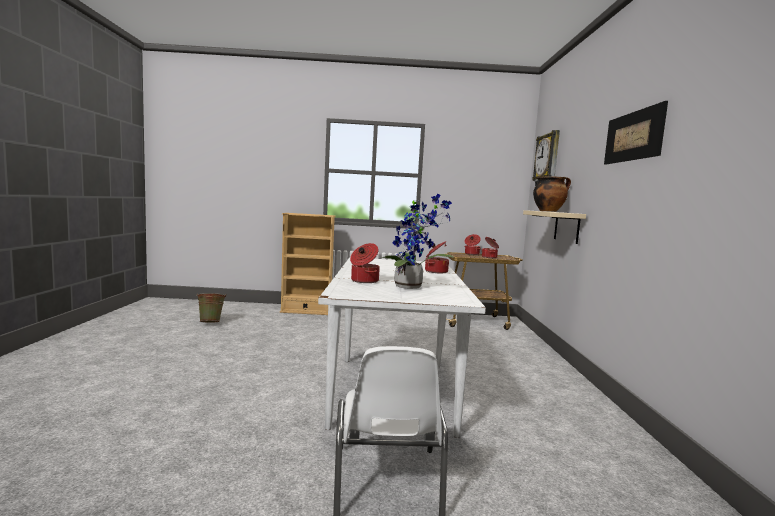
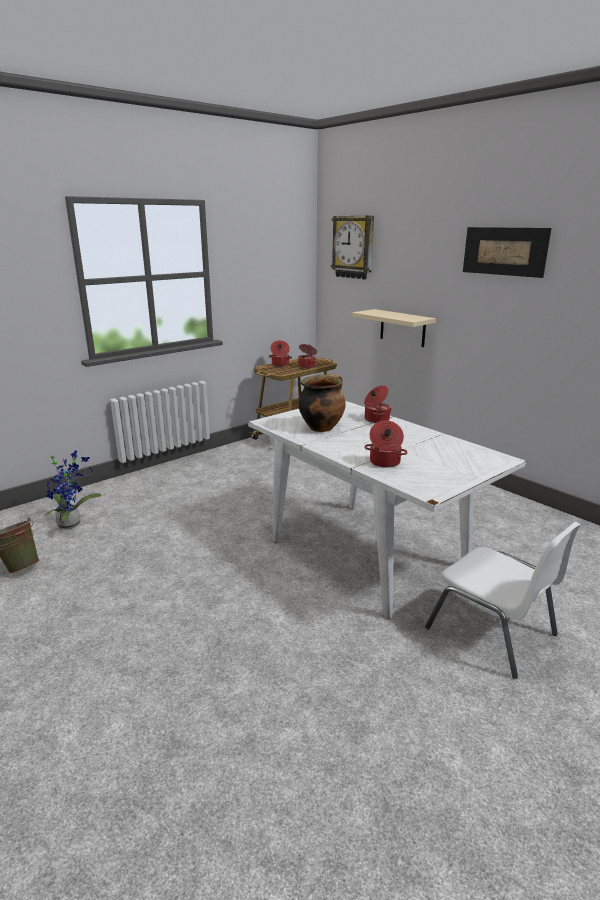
camera: 40 degrees left, 15 degrees up
(306, 311) = (108, 494): beige bookcase -> none
(412, 287) = (431, 454): potted plant -> potted plant (72, 523)
(548, 211) = (387, 314): cooking pot -> cooking pot (321, 427)

